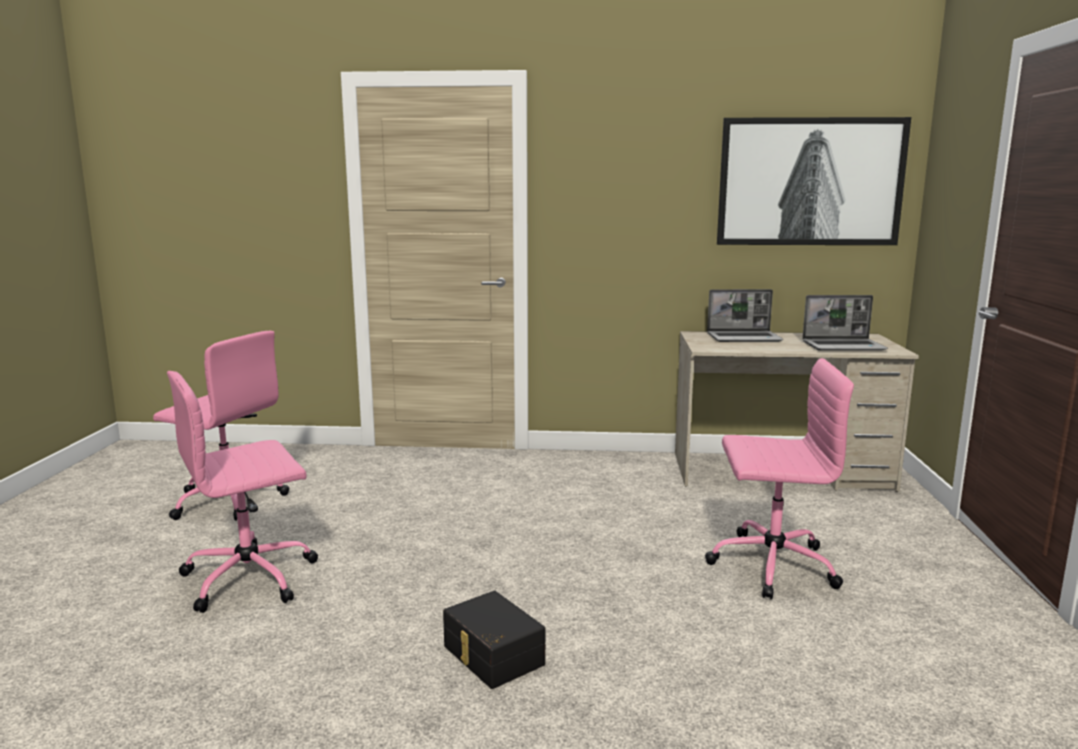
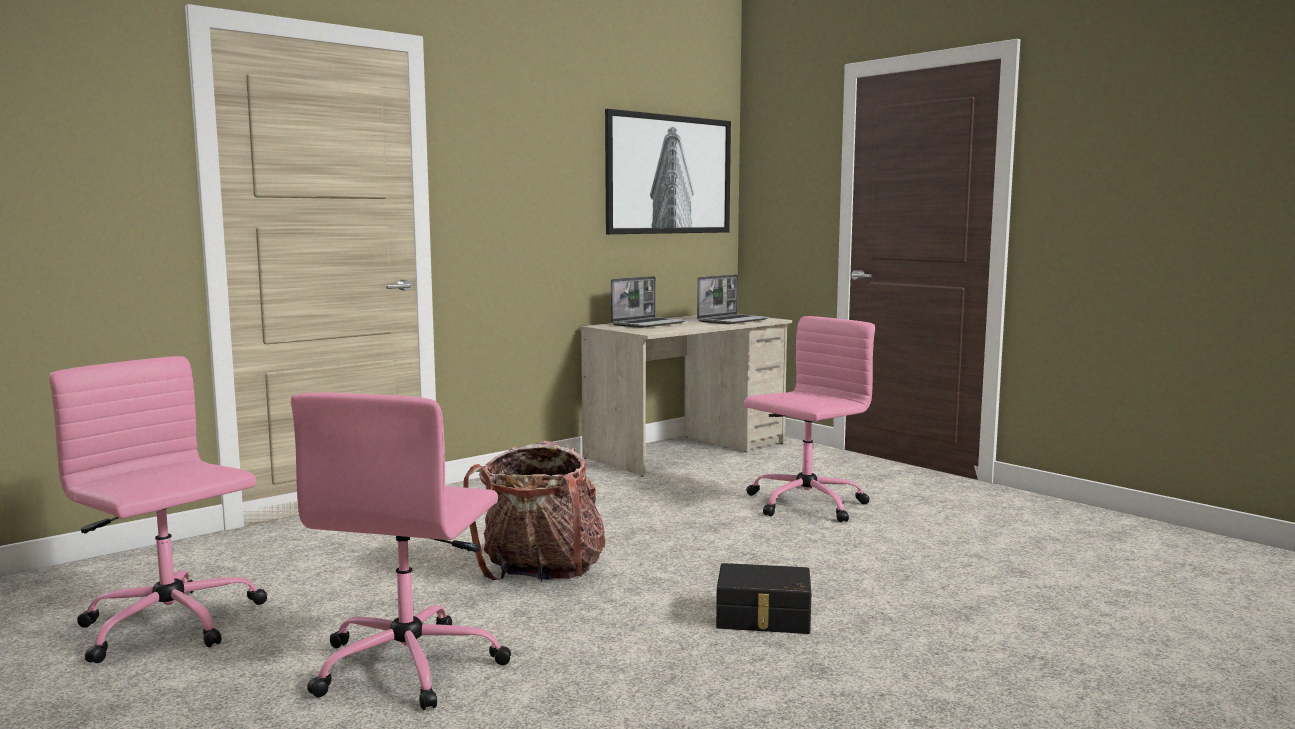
camera: 45 degrees left, 5 degrees down
(227, 500) = (171, 625): pink office chair -> pink office chair turned 120 degrees counterclockwise
(440, 545) = (542, 574): none -> backpack

